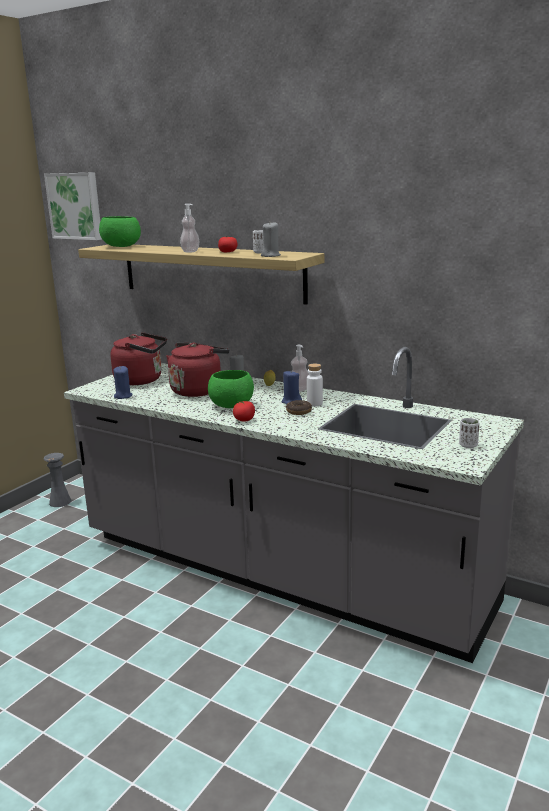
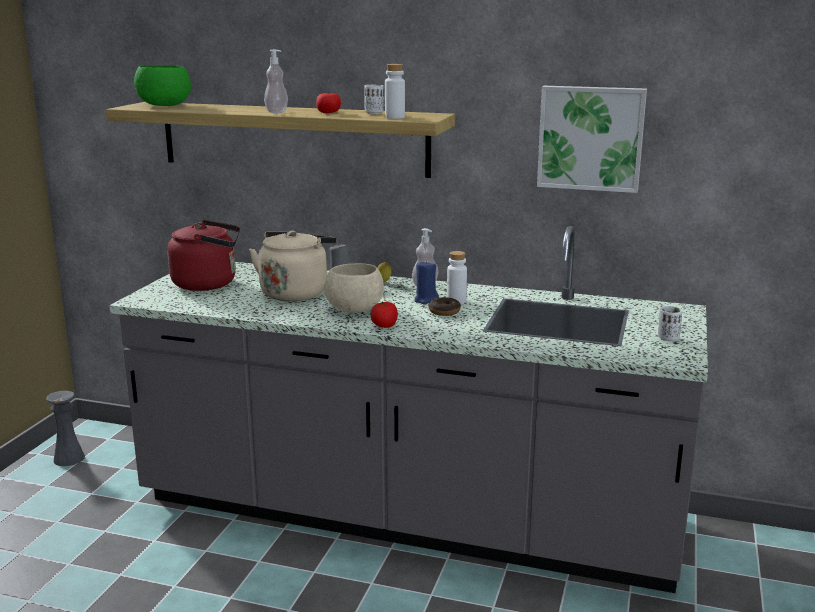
camera: 15 degrees left, 0 degrees up
(75, 206) = (83, 50): picture -> picture (591, 138)
(123, 396) = (199, 305): blue candle -> none
(198, 390) = (295, 292): red kettle -> beige kettle
(232, 405) = (354, 309): green bowl -> beige bowl
(270, 256) = (394, 117): grey candle -> white bottle

